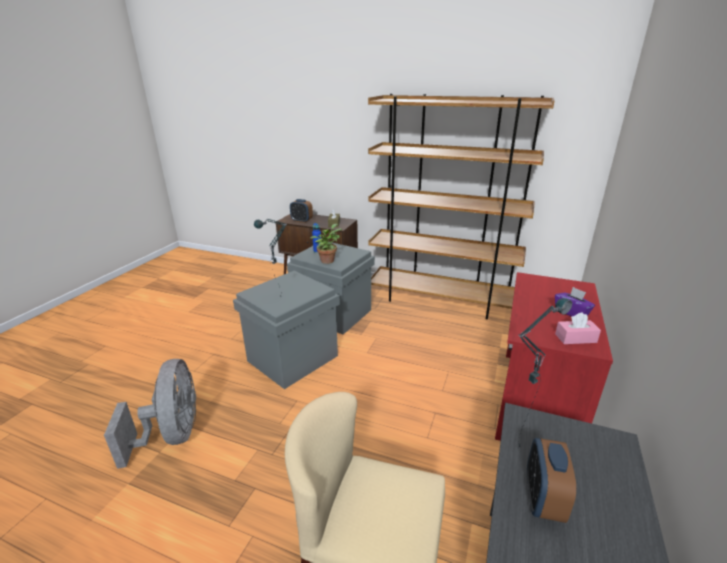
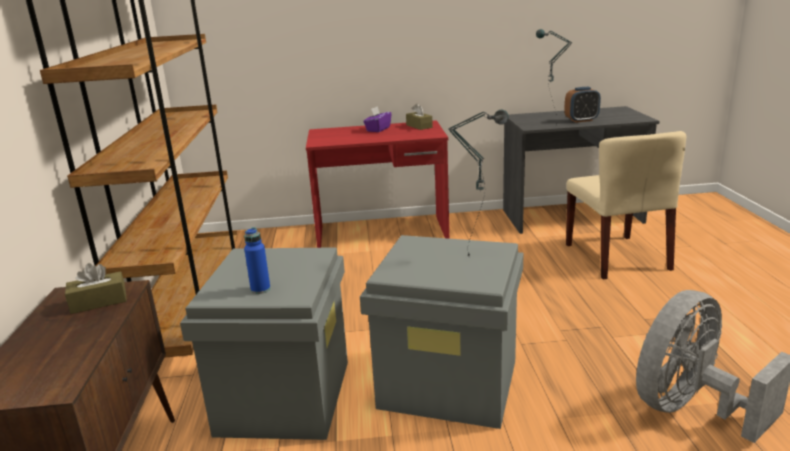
camera: 115 degrees left, 5 degrees down
(301, 221) = (64, 356): alarm clock -> none
(327, 260) = (300, 267): potted plant -> none
(575, 338) = (419, 126): pink tissue box -> brown tissue box

